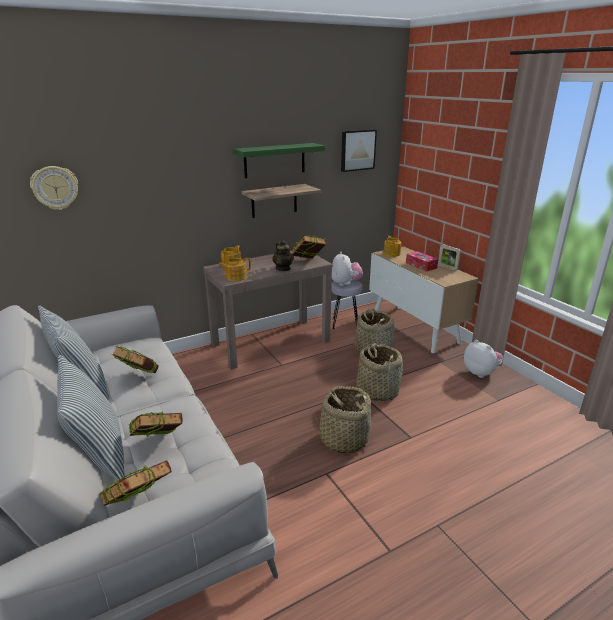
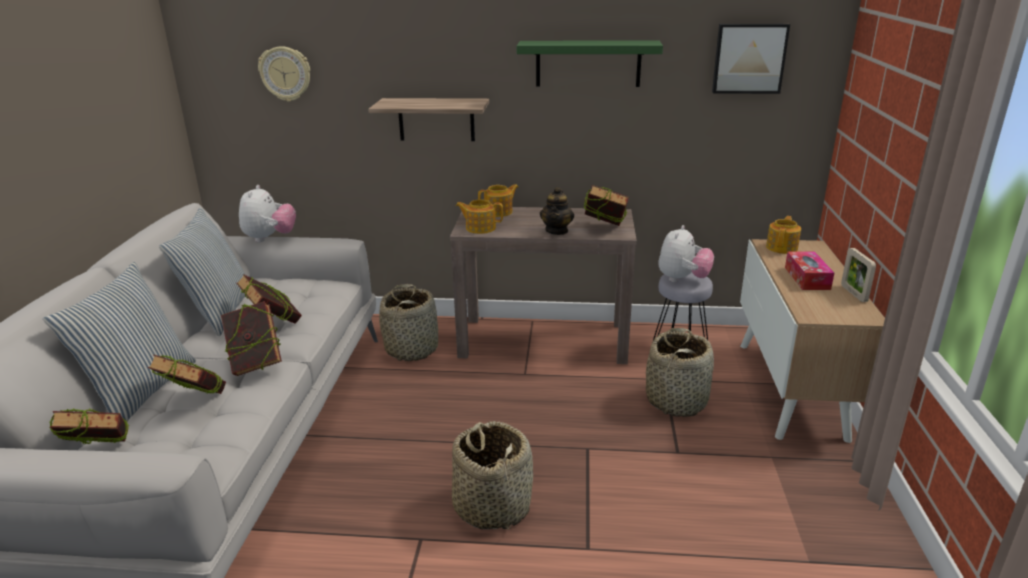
camera: 35 degrees right, 0 degrees up
(166, 406) = (256, 365): none -> book
(274, 201) = (583, 126): shelf -> shelf (436, 119)
(377, 391) = (616, 460): basket -> basket (412, 349)
(480, 372) = (831, 503): plush toy -> plush toy (269, 238)

